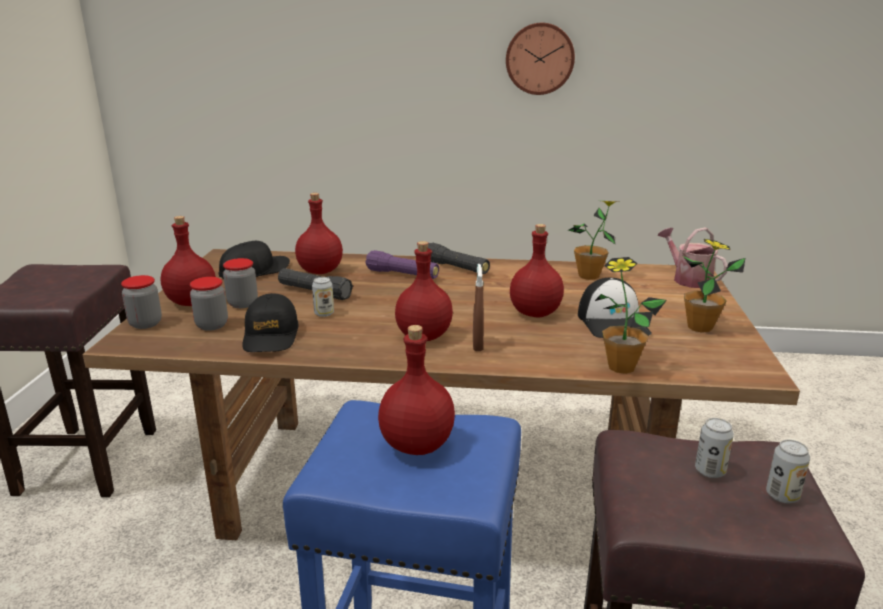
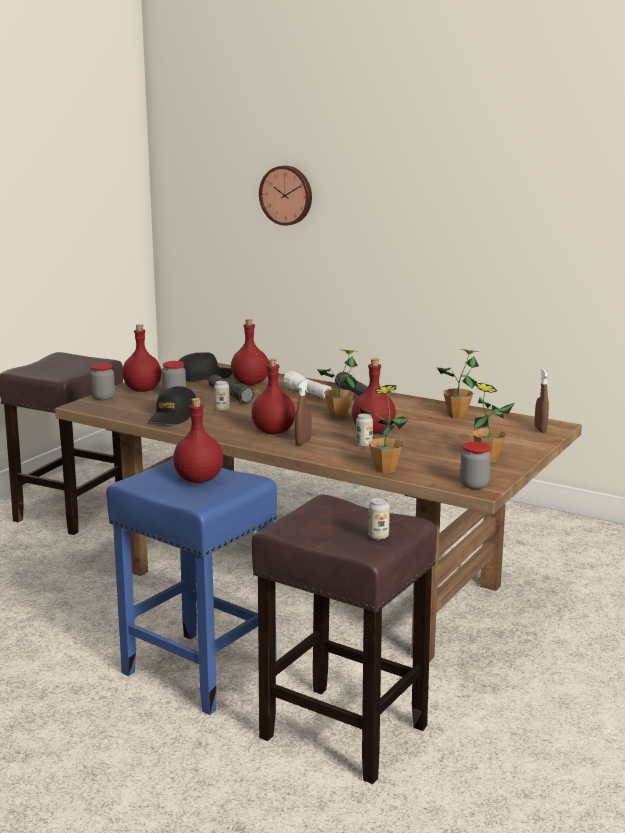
camera: 25 degrees right, 5 degrees down
(212, 325) = (143, 404): jar -> jar (474, 485)
(402, 275) = (308, 394): purple flashlight -> white flashlight
(471, 298) = (338, 416): none -> potted plant
(539, 58) = (508, 217): wall clock -> wall clock (287, 195)
(613, 322) = (424, 446): cap -> none
(688, 279) = (540, 429): watering can -> brown spray bottle
(710, 471) = (355, 521): can -> can (364, 445)

